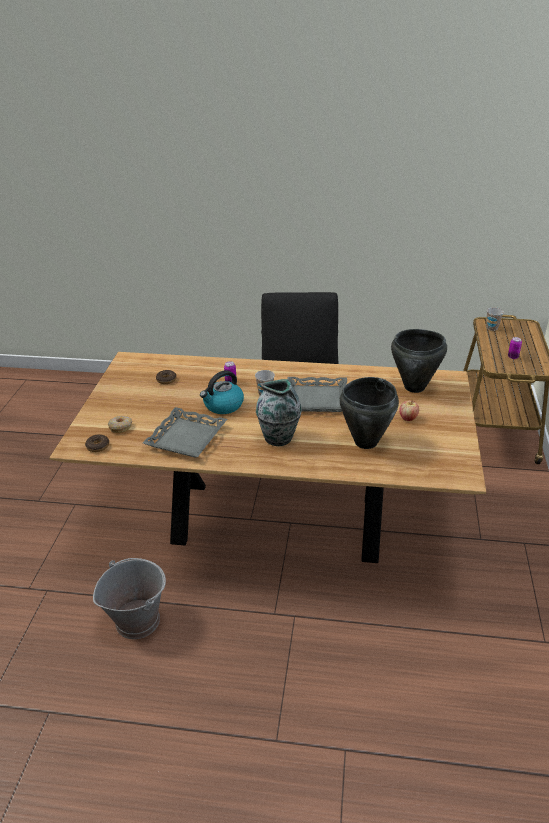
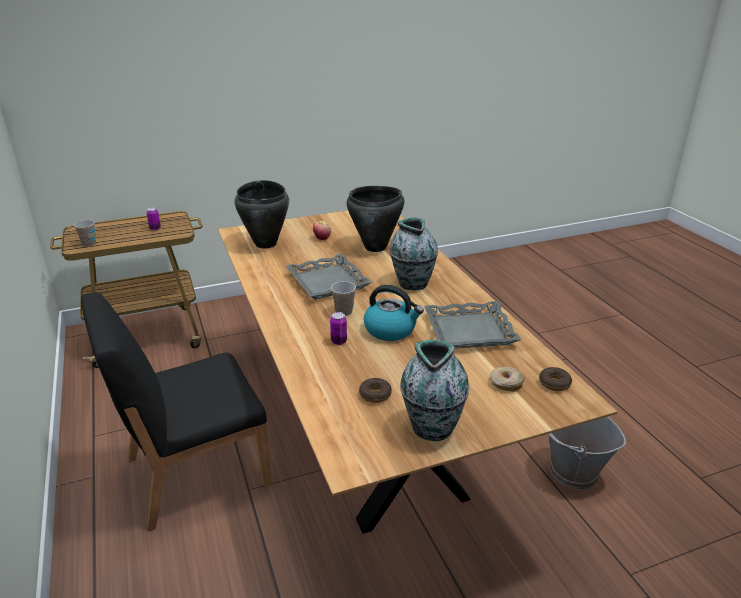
camera: 120 degrees left, 5 degrees down
(121, 388) = (432, 426): none -> vase

